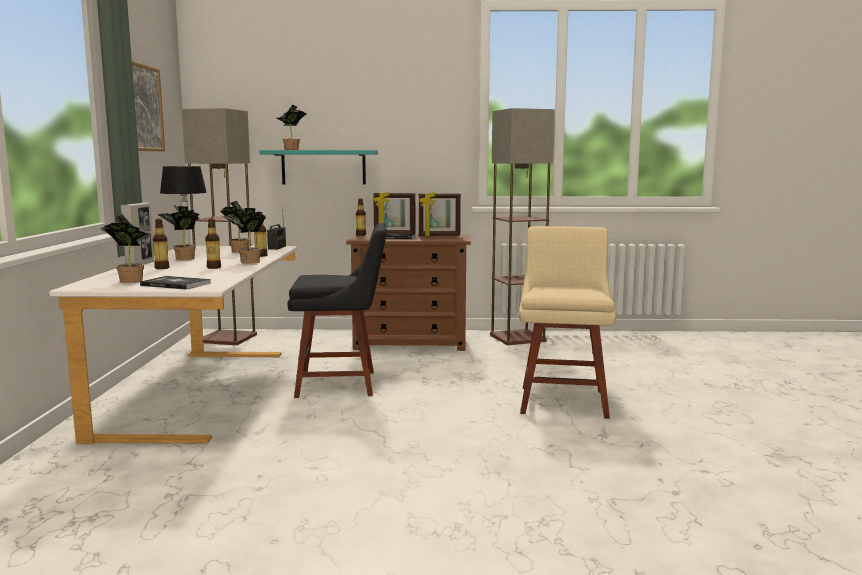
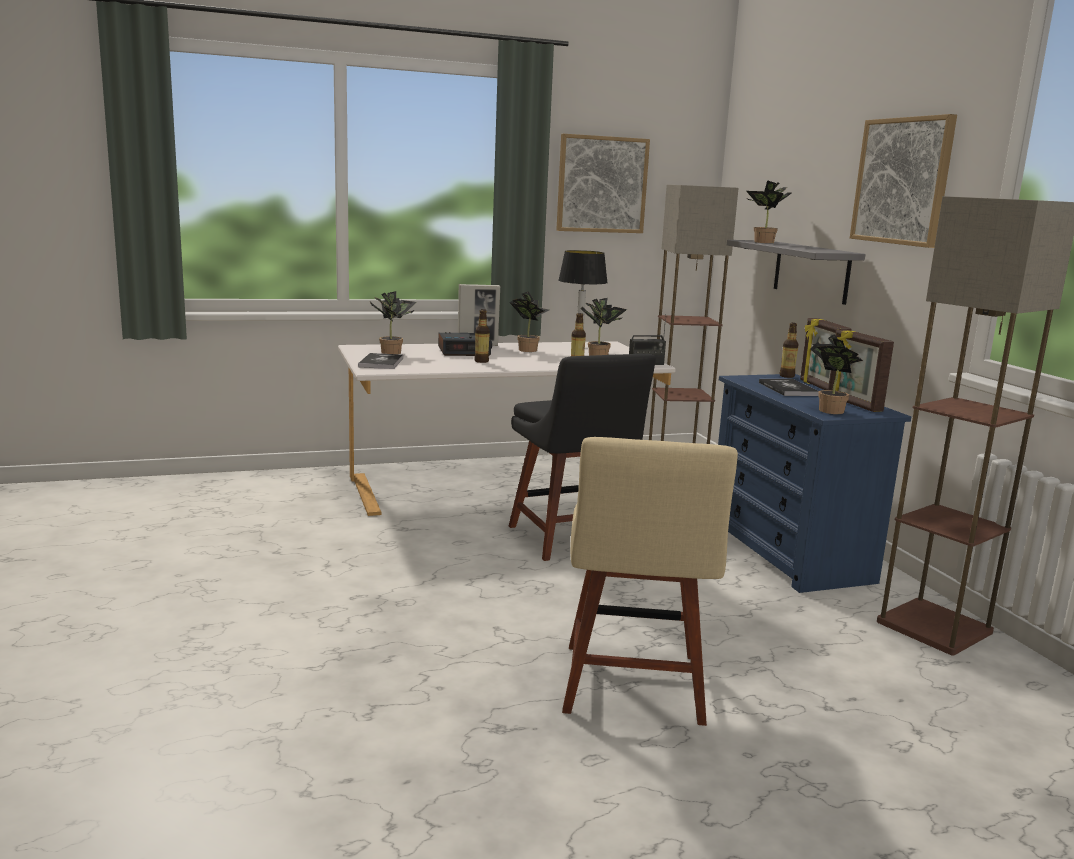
camera: 70 degrees right, 5 degrees up
(162, 268) = (464, 351): bottle -> alarm clock
(247, 262) = (527, 365): potted plant -> potted plant (828, 410)
(323, 167) = (811, 271): turquoise shelf -> grey shelf
(401, 104) = (902, 181): none -> picture
(411, 343) = (788, 553): brown dresser -> blue dresser
(563, 400) = (632, 688): beige chair -> beige chair turned 105 degrees clockwise

